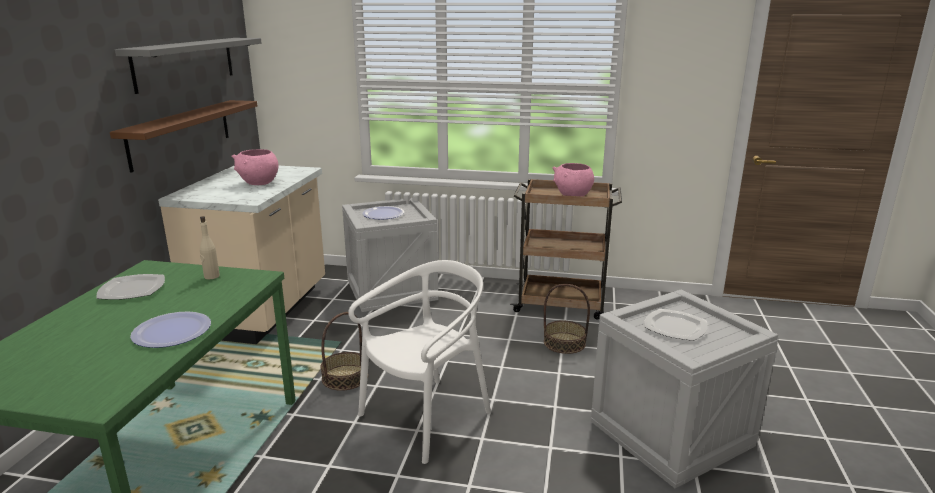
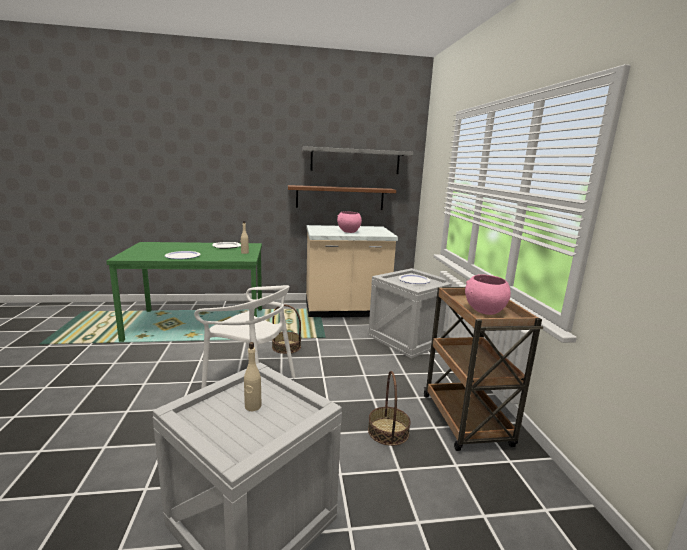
camera: 70 degrees right, 5 degrees down
(674, 327) = (253, 406): plate -> beige bottle

